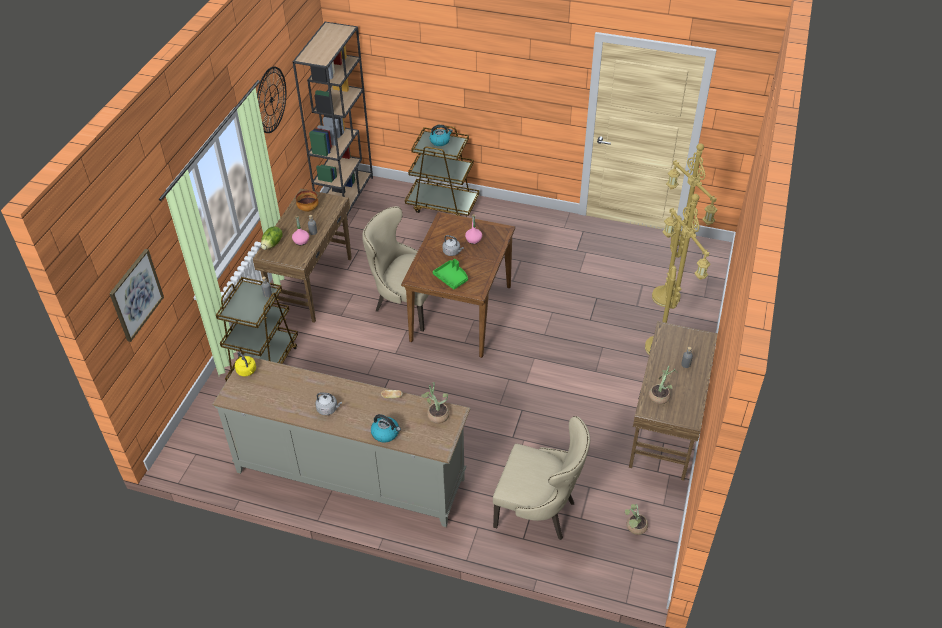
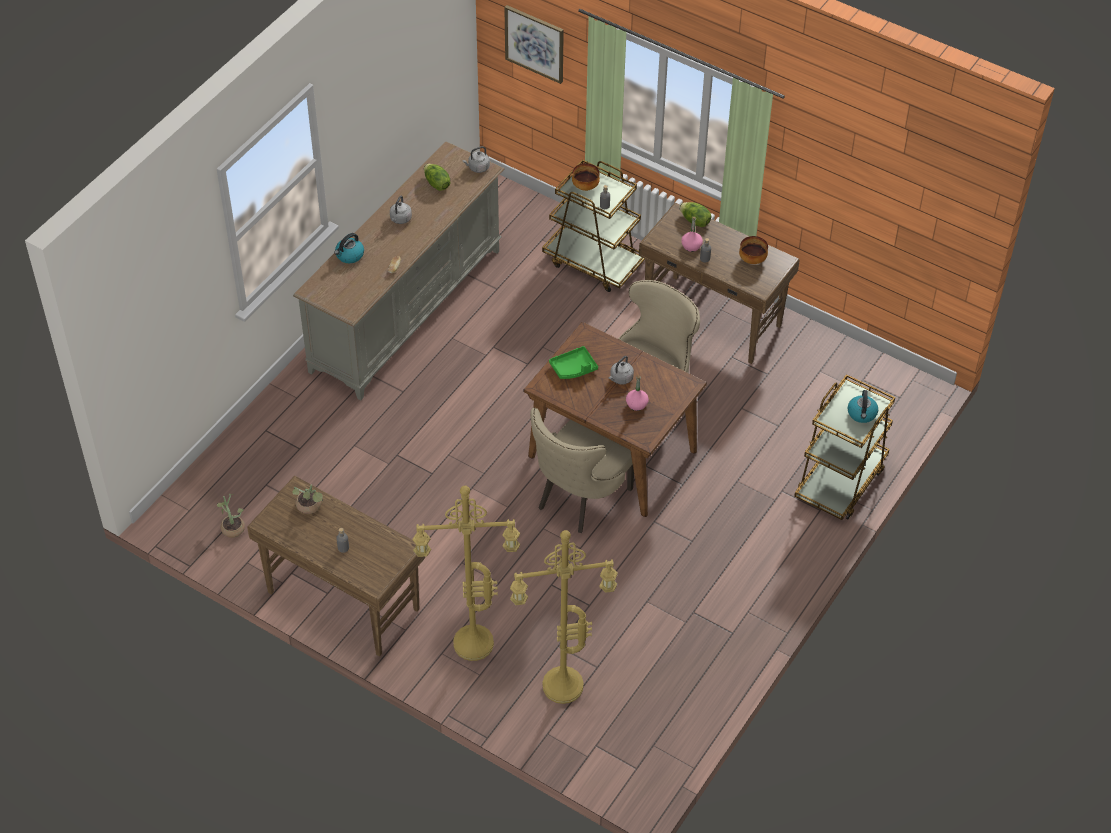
camera: 105 degrees right, 5 degrees up
(246, 310) = (585, 186): none -> bowl
(247, 371) = (477, 168): yellow kettle -> grey kettle
(271, 100) = (827, 151): wall clock -> none
(275, 395) = (436, 184): none -> lettuce
(345, 195) = (889, 378): bookcase -> none
(436, 414) = (356, 297): potted plant -> none
(538, 512) = (290, 451): beige chair -> beige chair (579, 498)

